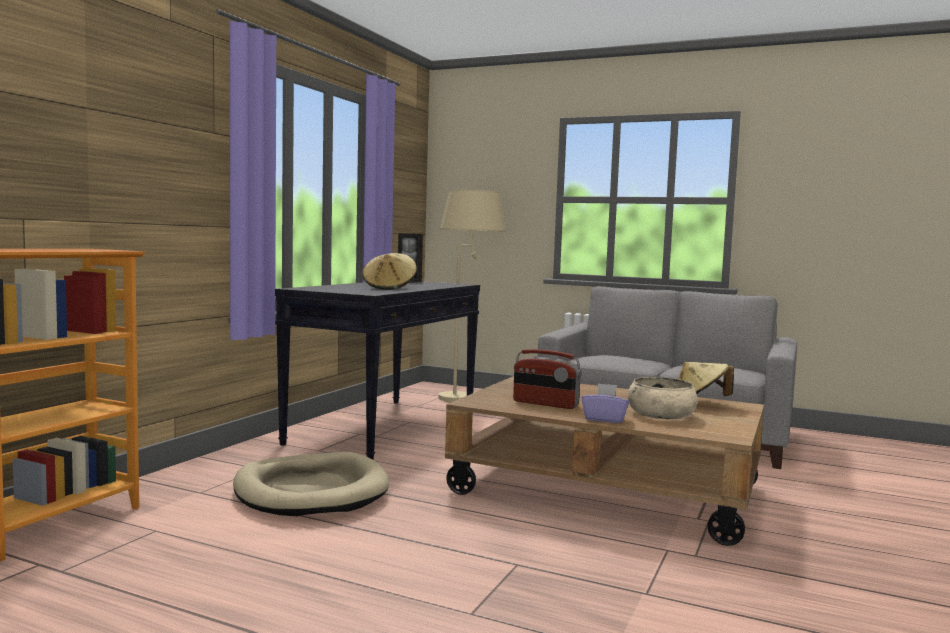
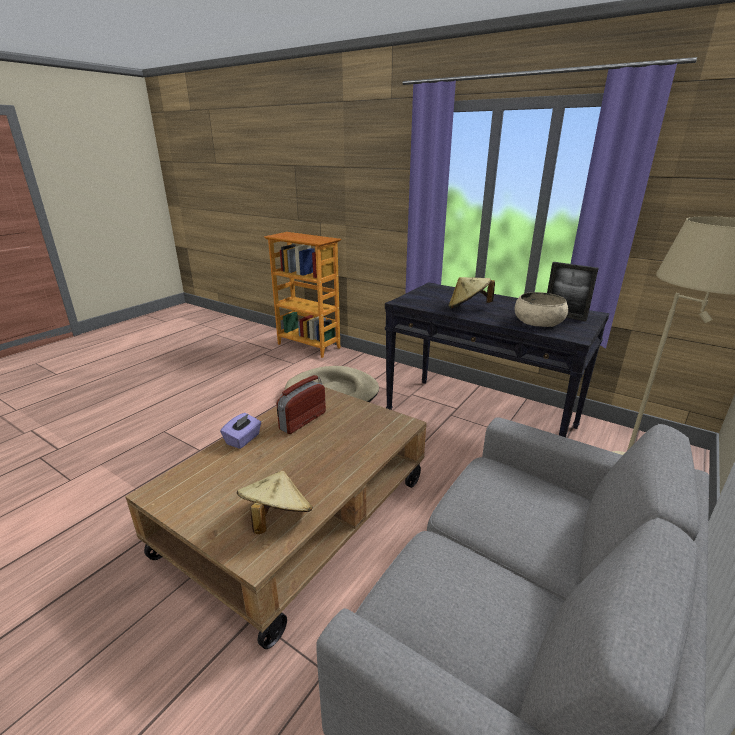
camera: 100 degrees right, 20 degrees up
(661, 415) = (242, 474): beige bowl -> beige bowl (538, 321)

